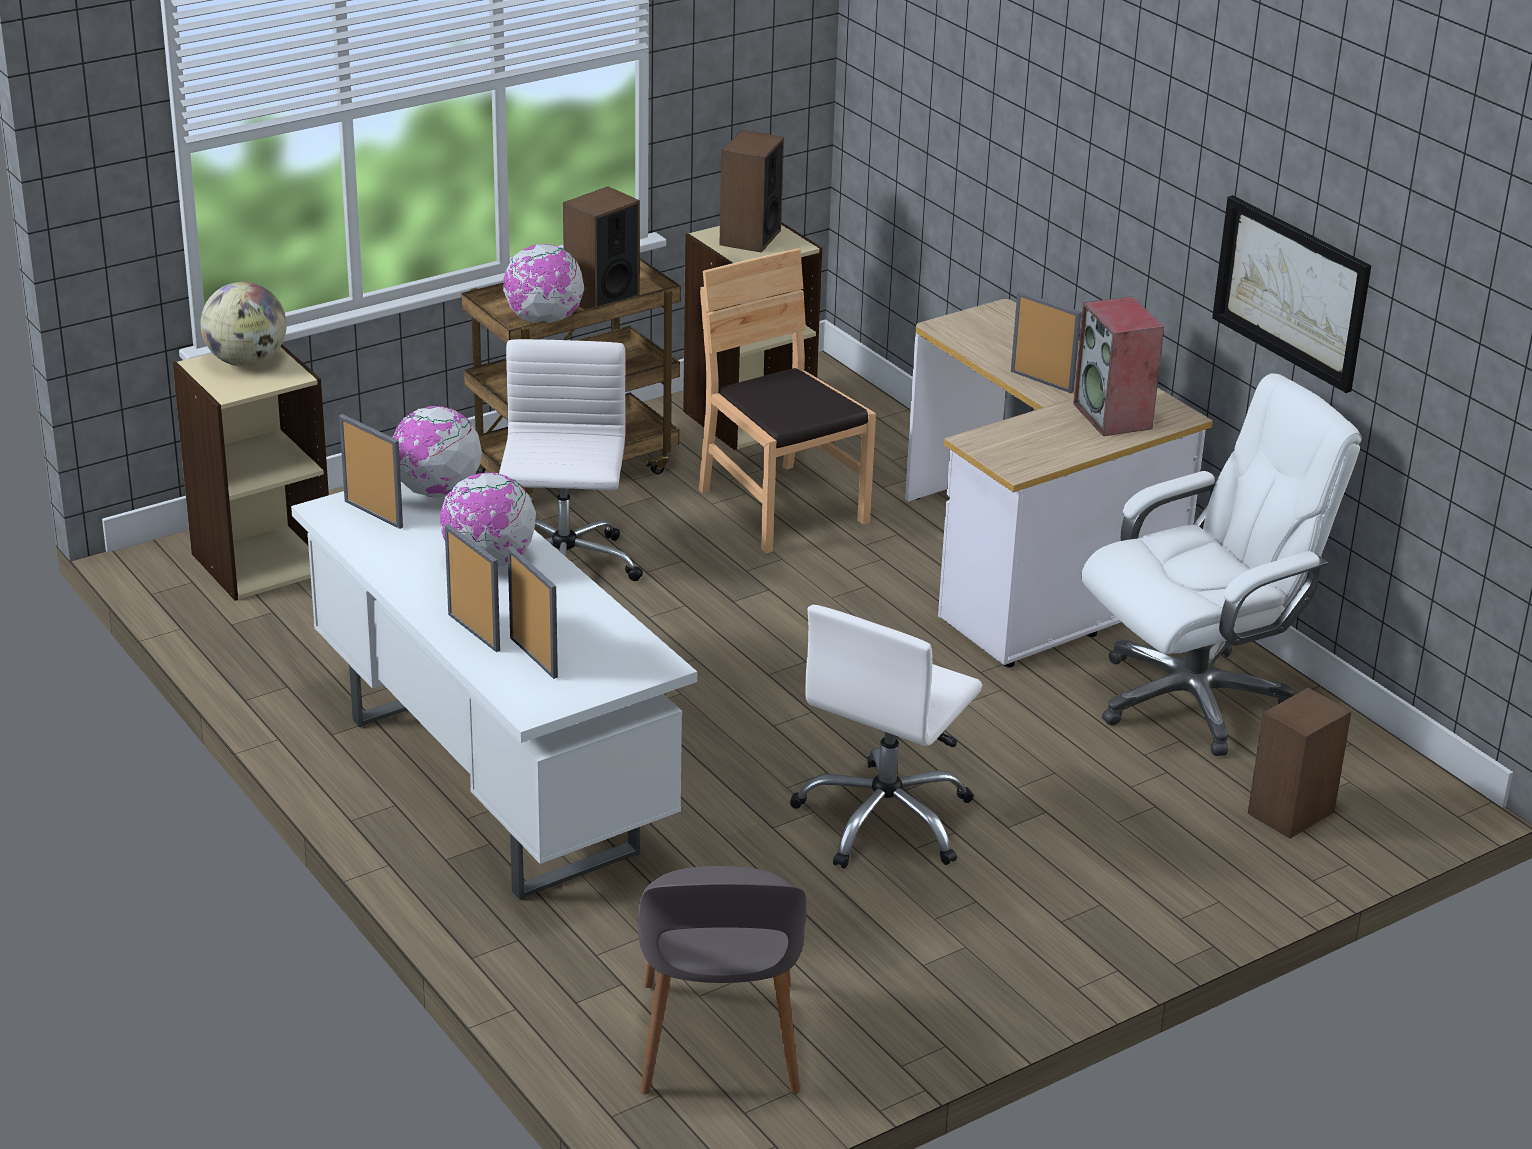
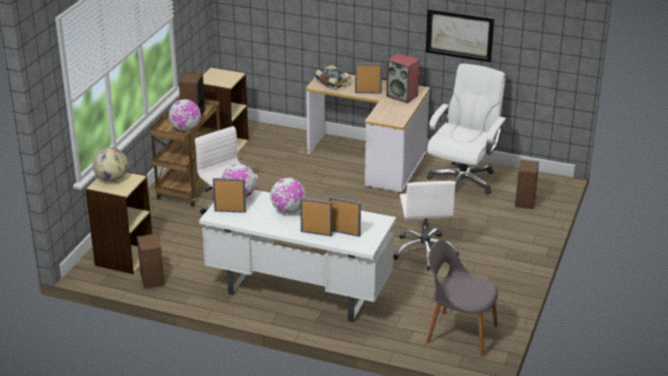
camera: 35 degrees left, 0 degrees up
(718, 1042) = (459, 333): grey chair -> grey chair turned 150 degrees clockwise
(749, 237) = (217, 77): speaker -> speaker (152, 279)
(781, 507) = (272, 171): brown chair -> none
(989, 334) = (332, 83): none -> book

